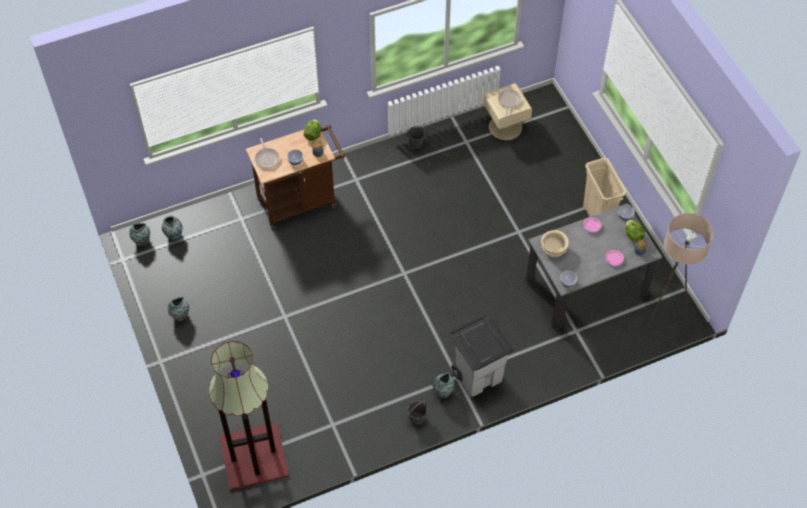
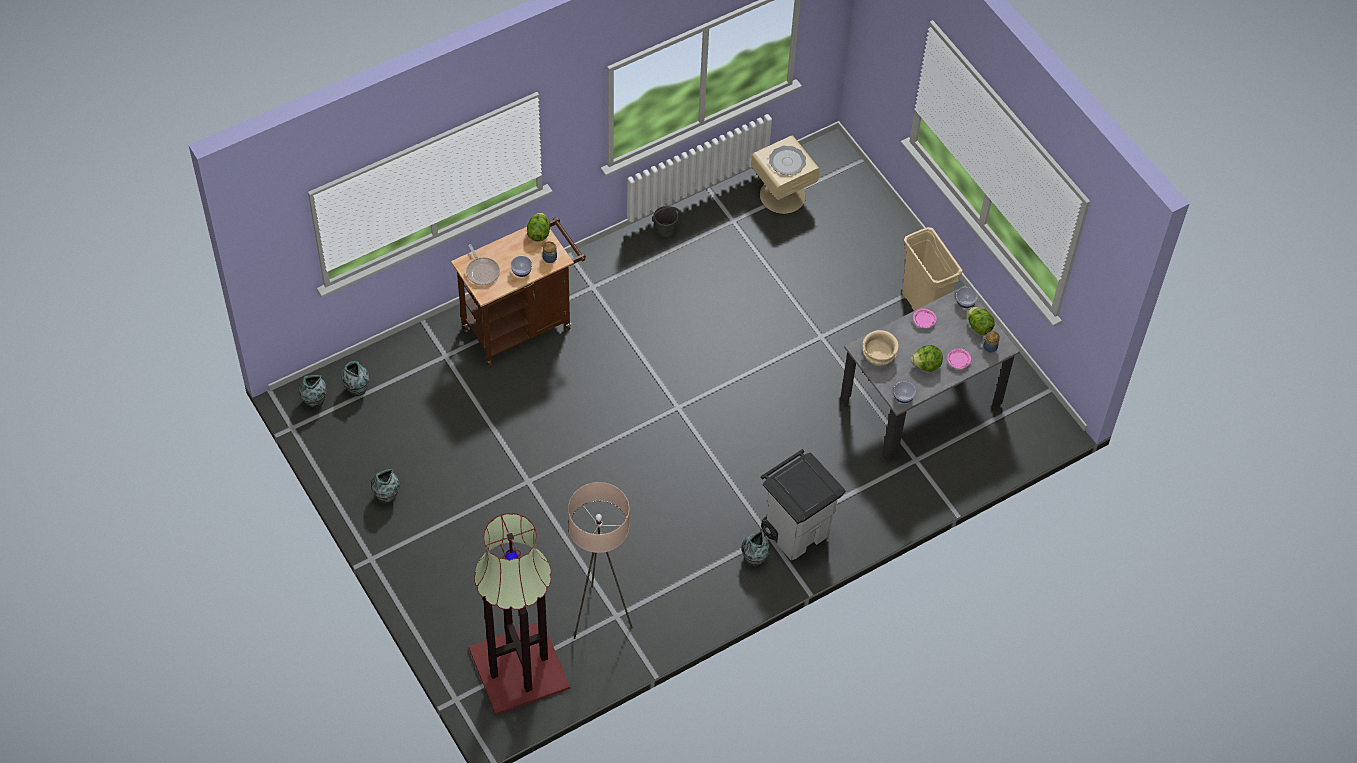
camera: 10 degrees left, 0 degrees up
(417, 418) = (726, 595): grey bucket -> none
(508, 101) = (787, 161): frying pan -> plate
(589, 260) = (926, 365): none -> lettuce
(662, 318) = (1025, 432): beige floor lamp -> beige floor lamp (599, 617)

